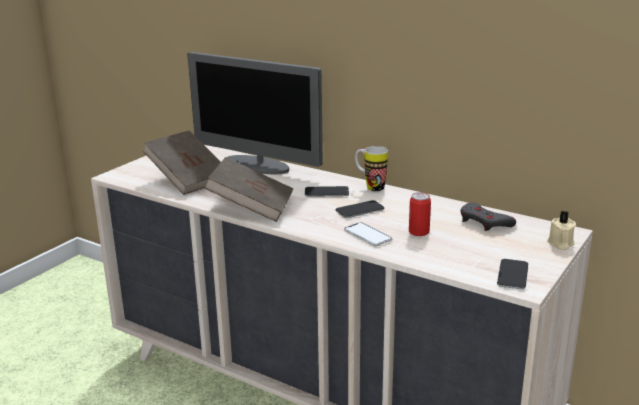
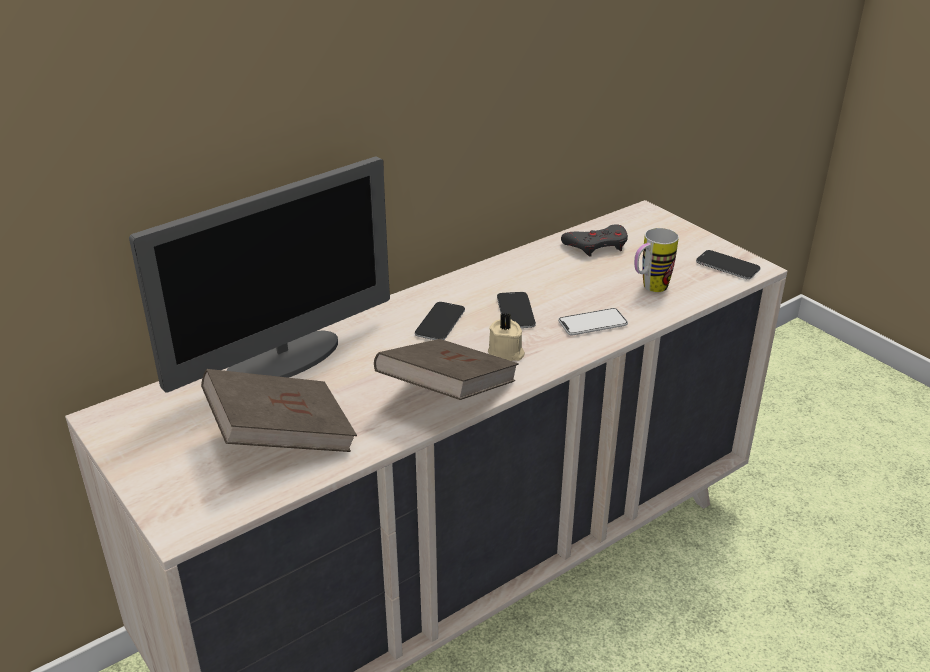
camera: 70 degrees left, 10 degrees up
(370, 187) = (444, 287): mug -> mug (649, 288)
(419, 232) = (601, 289): can -> none
(560, 243) = (669, 223): beige candle -> beige candle (506, 354)

